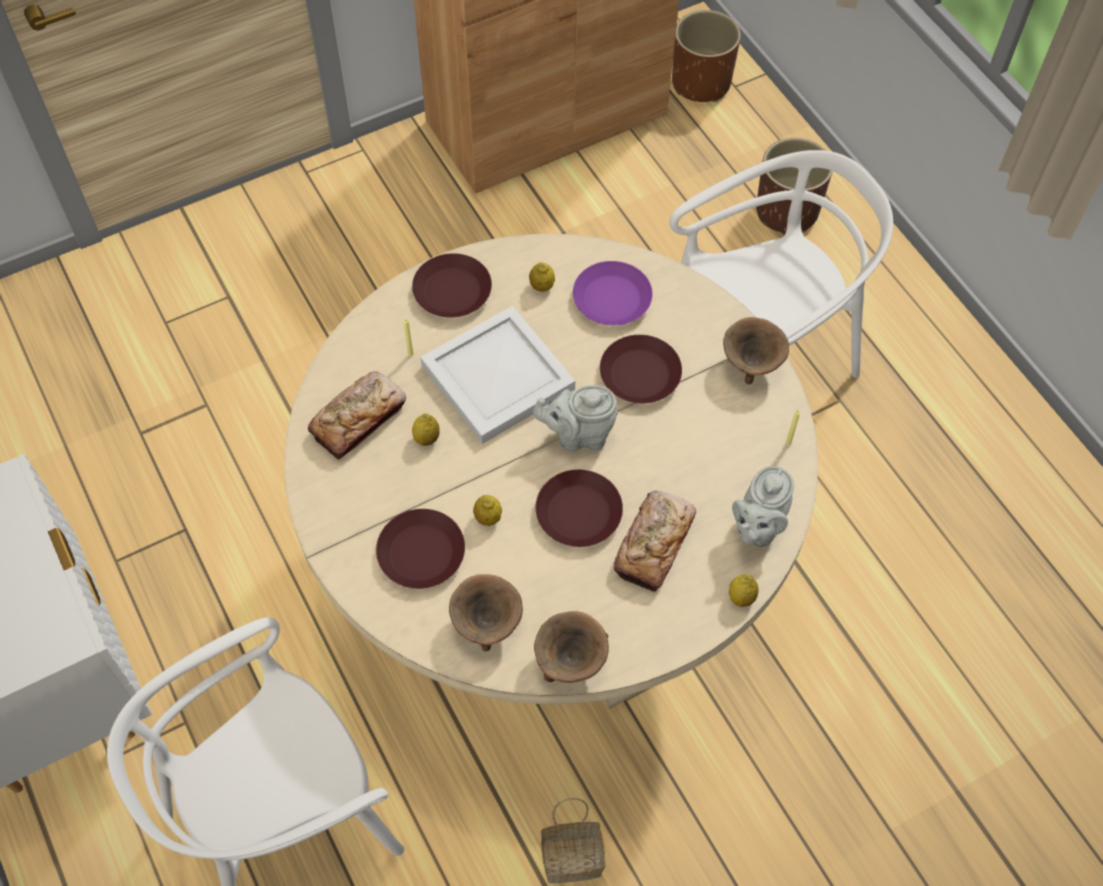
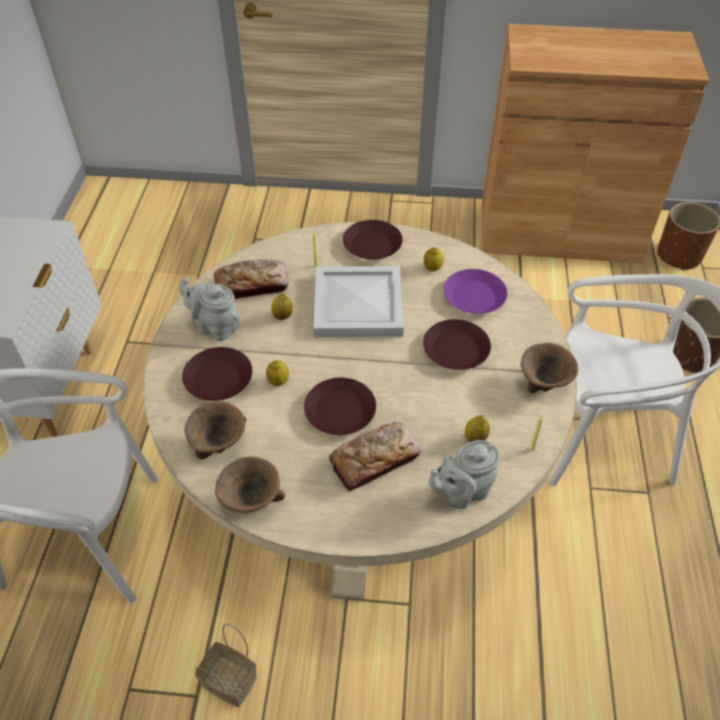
camera: 35 degrees right, 10 degrees down
(578, 435) = (382, 364): grey teapot -> grey teapot (215, 326)
(741, 597) = (409, 533): lemon -> lemon (475, 438)

